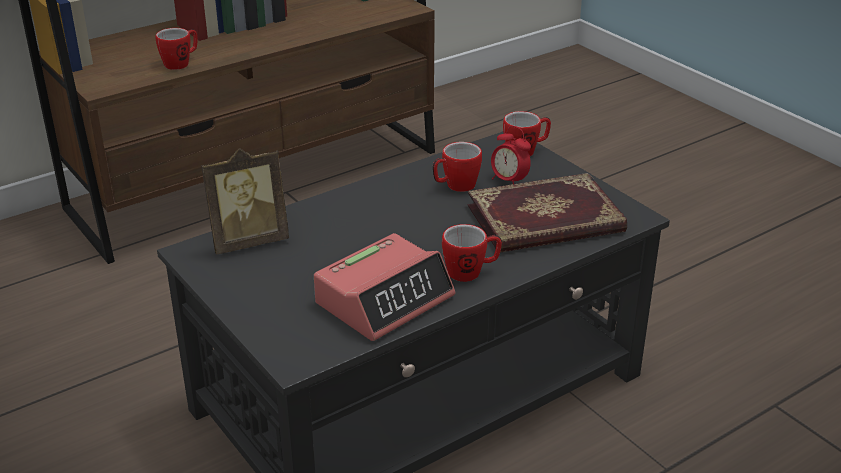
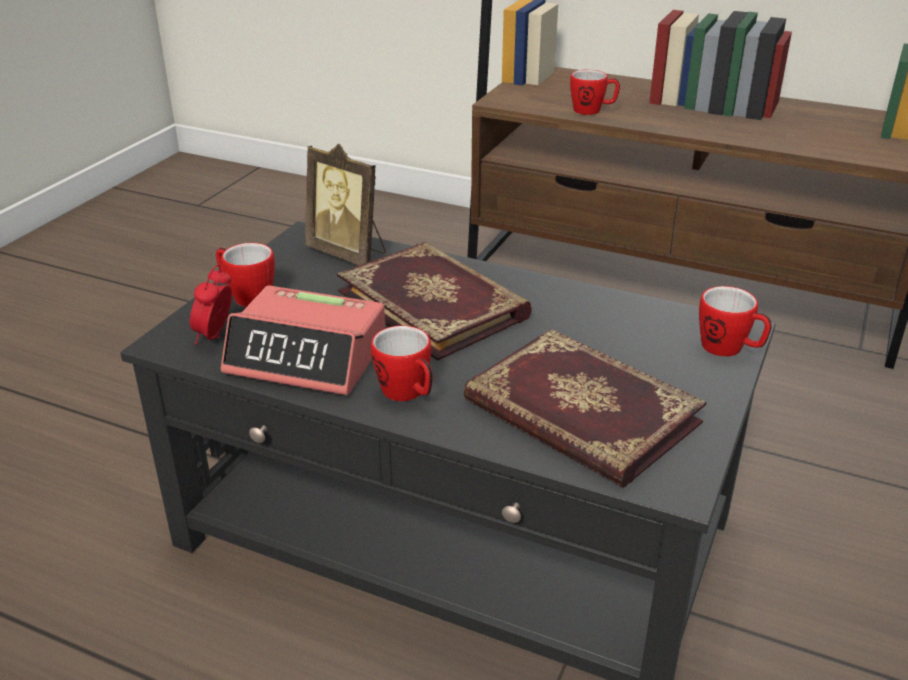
camera: 60 degrees right, 0 degrees up
(367, 228) = (434, 303): none -> book
(455, 186) = (581, 327): mug -> mug (246, 296)
(509, 181) = (640, 359): alarm clock -> alarm clock (216, 337)

